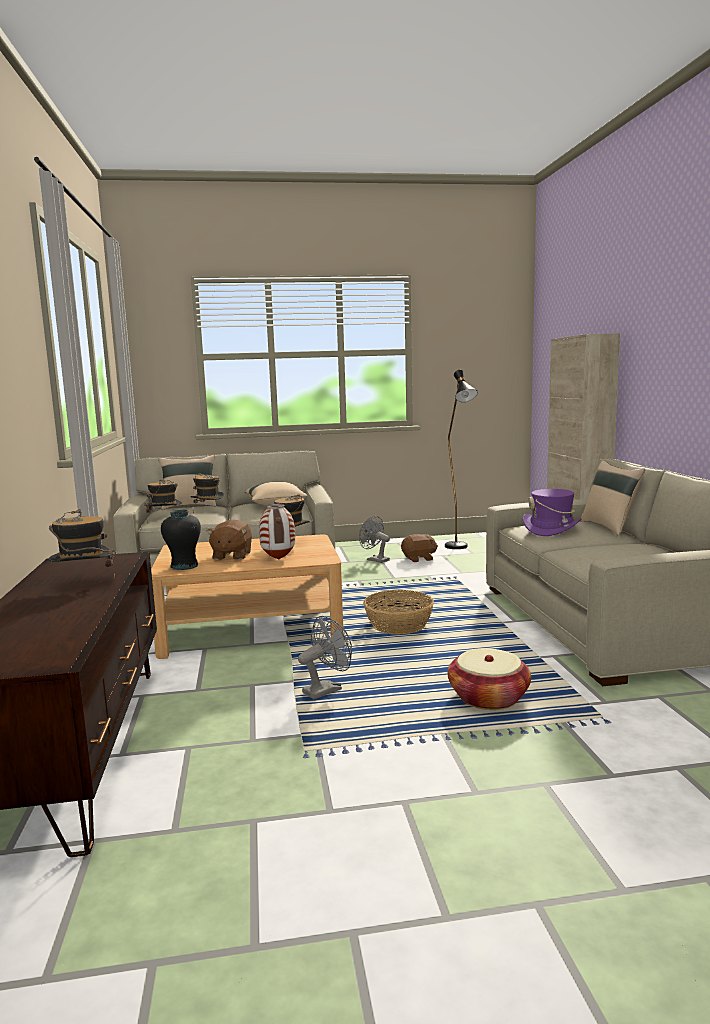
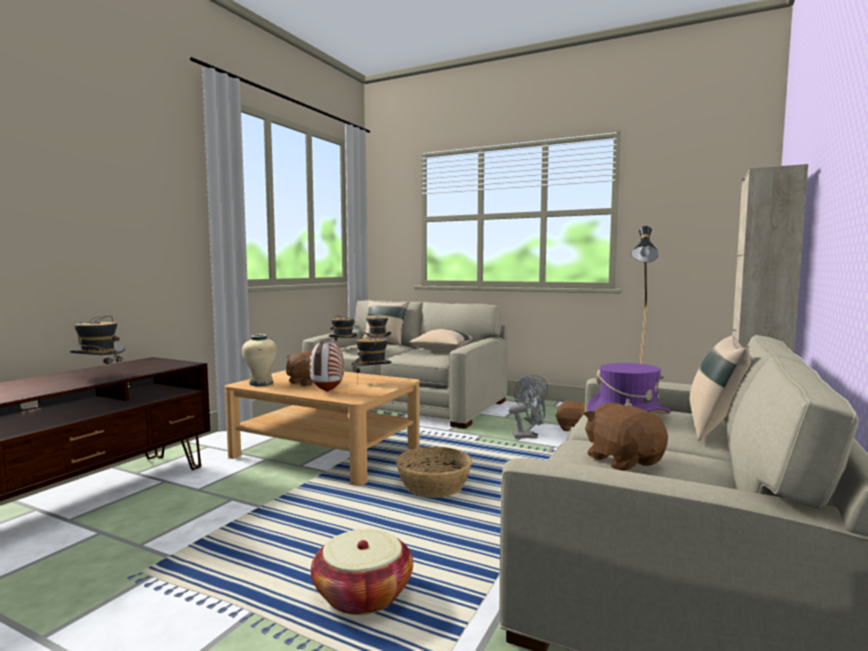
camera: 35 degrees right, 5 degrees down
(184, 566) = (261, 383): black vase -> beige vase
(327, 689) = (265, 524): grey fan -> grey fan (528, 436)
(613, 554) = (623, 461): none -> brown plush toy

